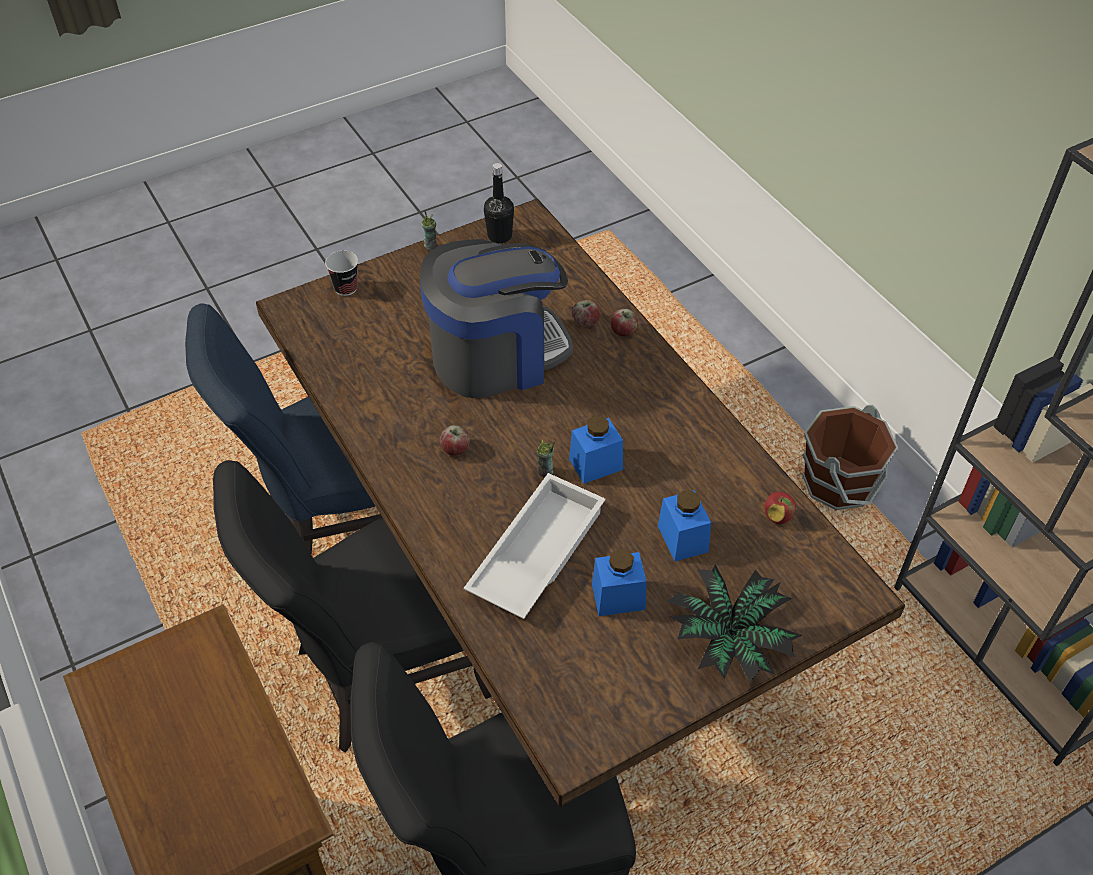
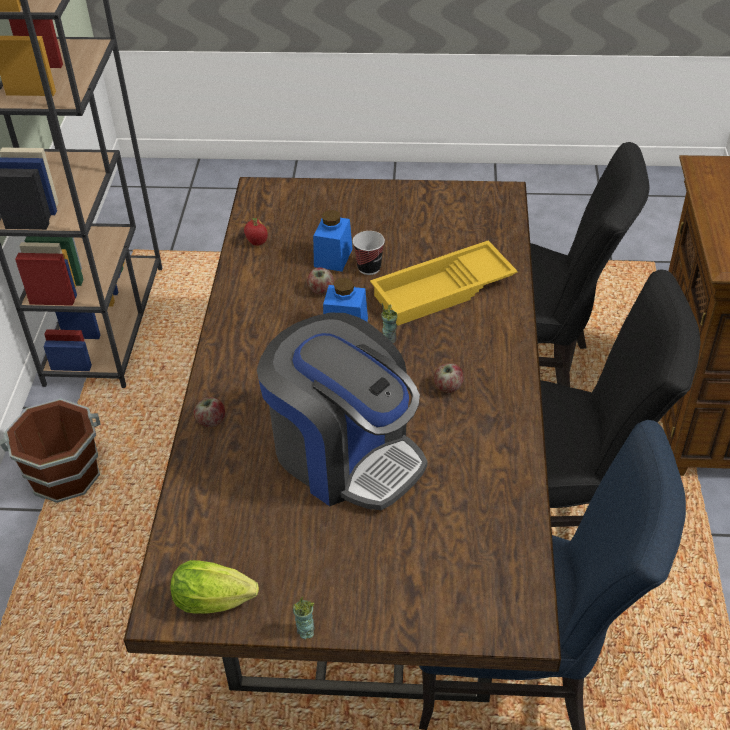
camera: 145 degrees left, 5 degrees down
(346, 288) = (443, 619): cup -> cup (369, 268)
(497, 356) = (345, 454): coffee machine -> coffee machine turned 150 degrees counterclockwise
(499, 236) = (218, 601): black bottle -> lettuce
(535, 552) = (443, 291): white tray -> yellow tray
(586, 322) = (233, 447): apple -> apple (321, 290)
(618, 597) = (408, 246): blue jar -> none
(728, 640) = (362, 201): potted plant -> none

